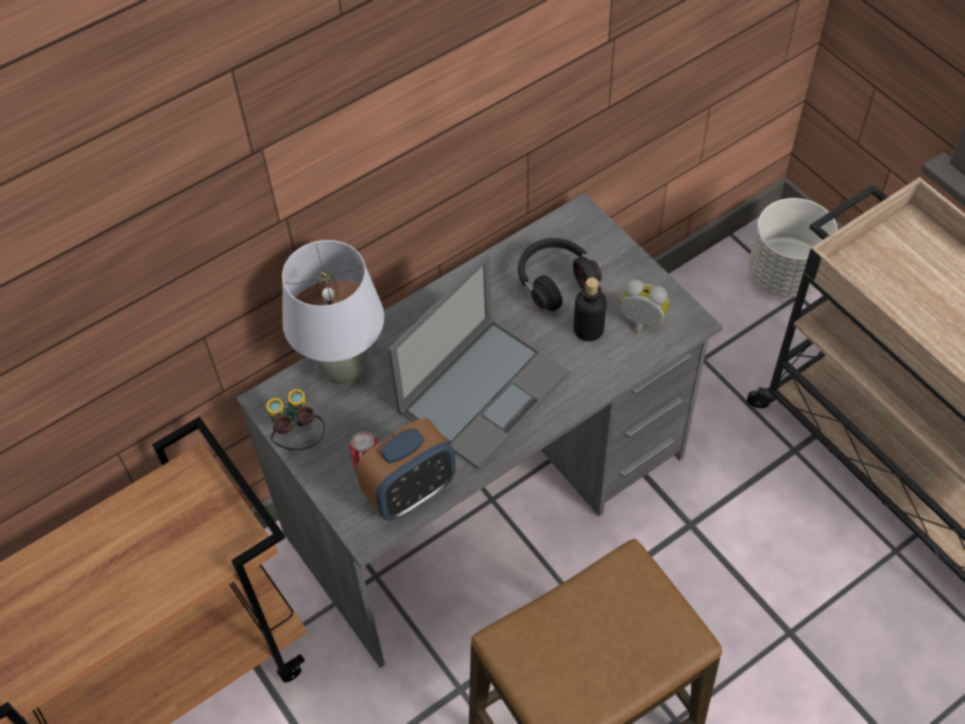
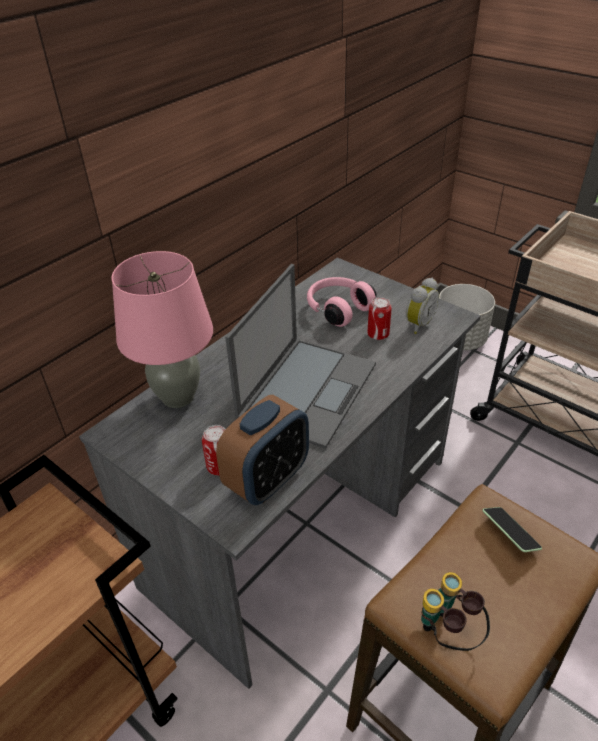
camera: 15 degrees left, 15 degrees down
(298, 439) = (146, 457): binoculars -> binoculars (448, 633)
(344, 371) = (178, 397): grey table lamp -> pink table lamp
(555, 281) = (337, 309): black headphones -> pink headphones
(588, 330) = (378, 334): bottle -> can
(636, 599) = (509, 534): none -> phone
(641, 324) = (417, 324): alarm clock -> alarm clock turned 120 degrees clockwise

